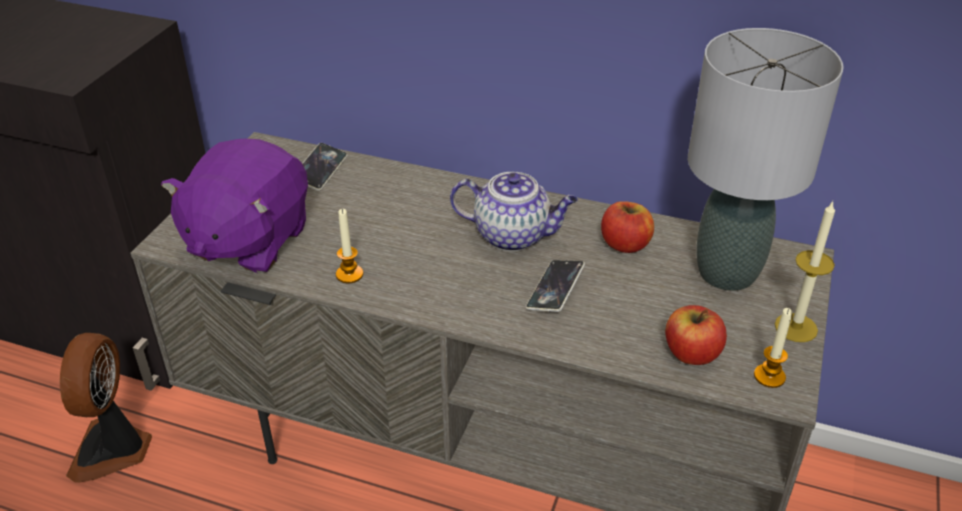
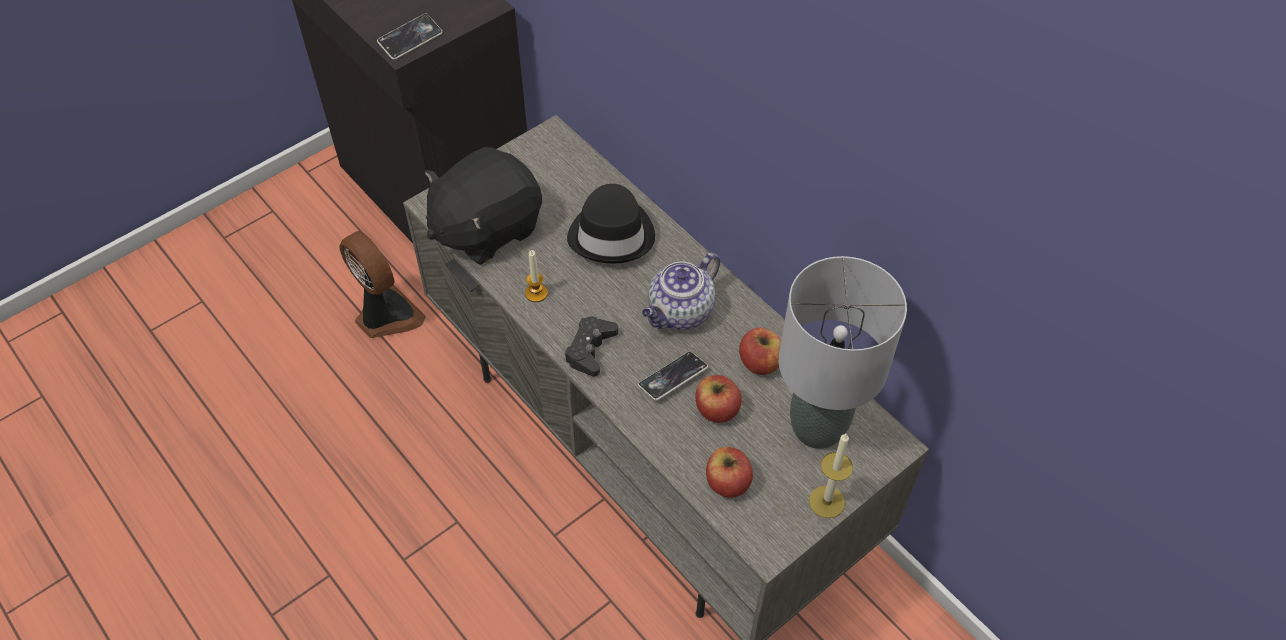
camera: 30 degrees right, 15 degrees up
(113, 449) = (385, 315): fan -> fan turned 105 degrees clockwise
(247, 241) = (485, 228): purple plush toy -> black plush toy
(320, 170) = (580, 180): phone -> phone (410, 40)
(391, 200) = (612, 234): none -> black hat
(449, 299) = (590, 349): none -> black game controller
(513, 235) = (680, 313): teapot -> teapot turned 90 degrees clockwise
(622, 297) = (716, 410): none -> apple
(769, 376) = (767, 530): candle -> none

